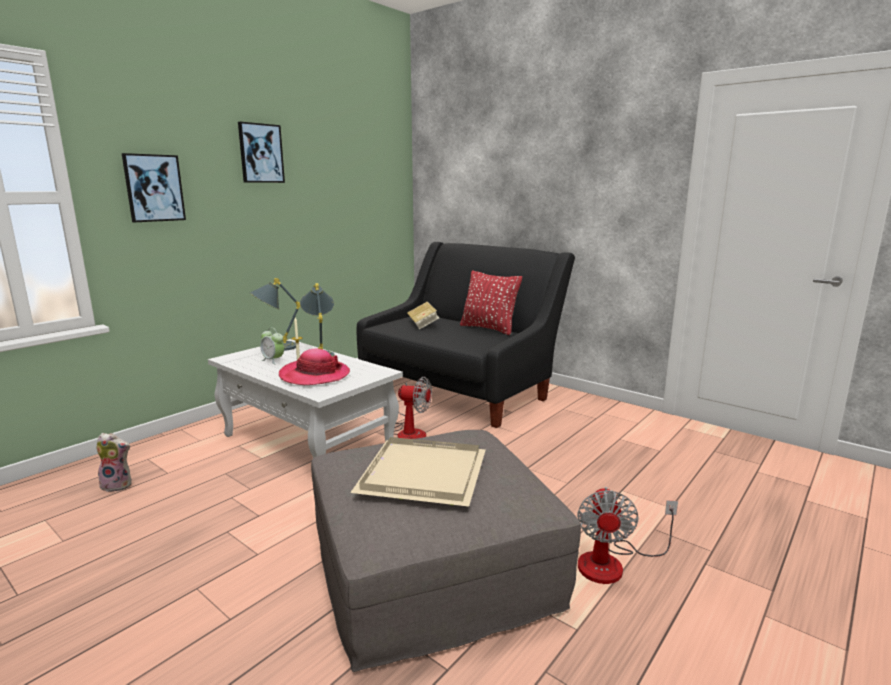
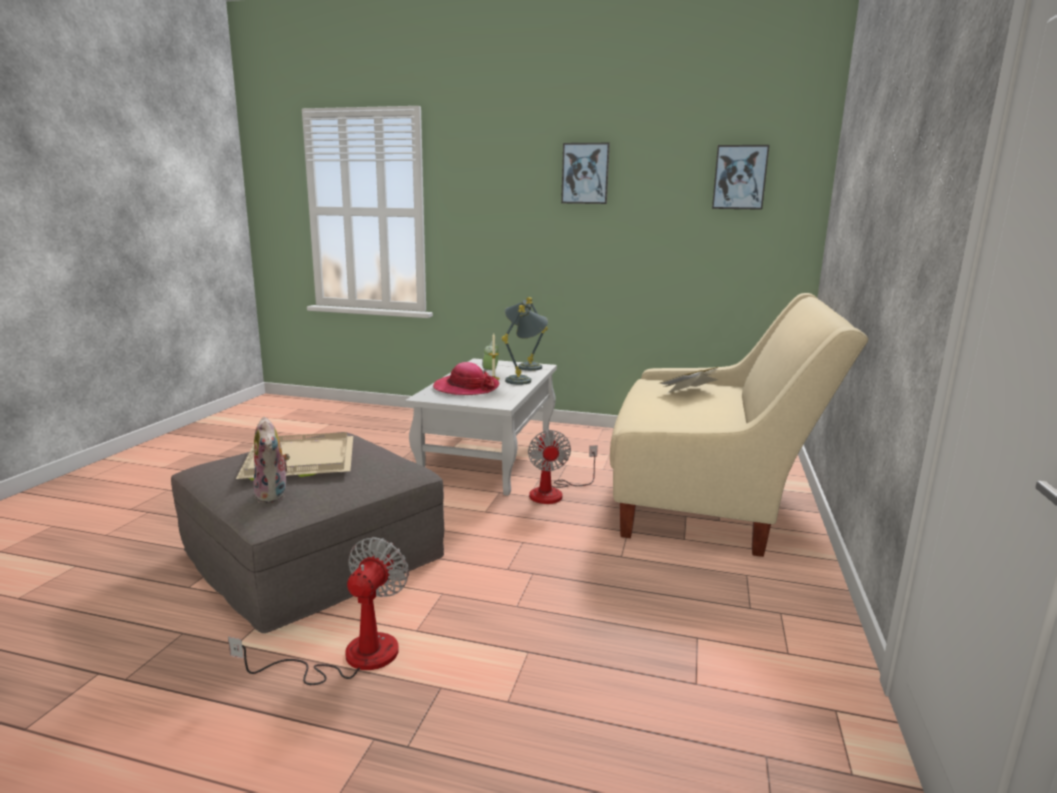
camera: 65 degrees right, 0 degrees up
(118, 485) = (379, 426): plush toy -> plush toy (274, 495)
(154, 188) = (480, 207): picture -> picture (739, 177)
(460, 388) = (710, 494): black sofa -> beige sofa
(489, 328) = (731, 420): red pillow -> none
(612, 563) = (351, 657): fan -> fan turned 120 degrees clockwise

